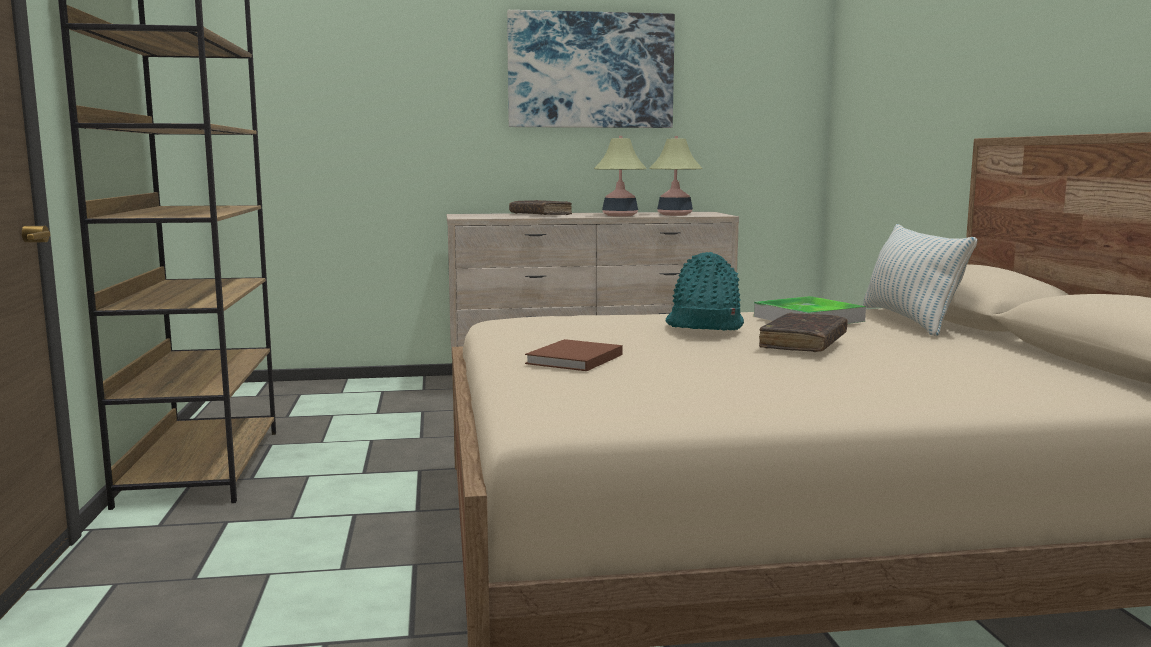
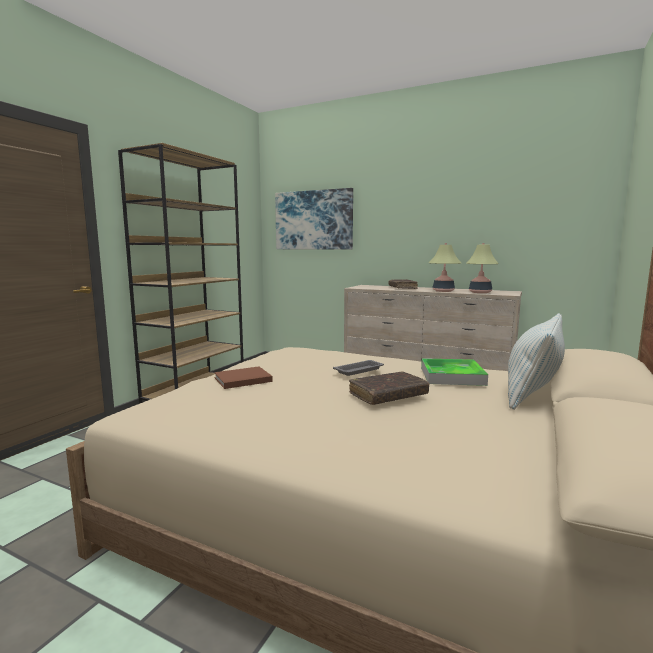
camera: 35 degrees right, 0 degrees up
(590, 70) = (444, 204): picture -> picture (313, 220)
(703, 326) = (359, 370): turquoise hat -> grey tray

